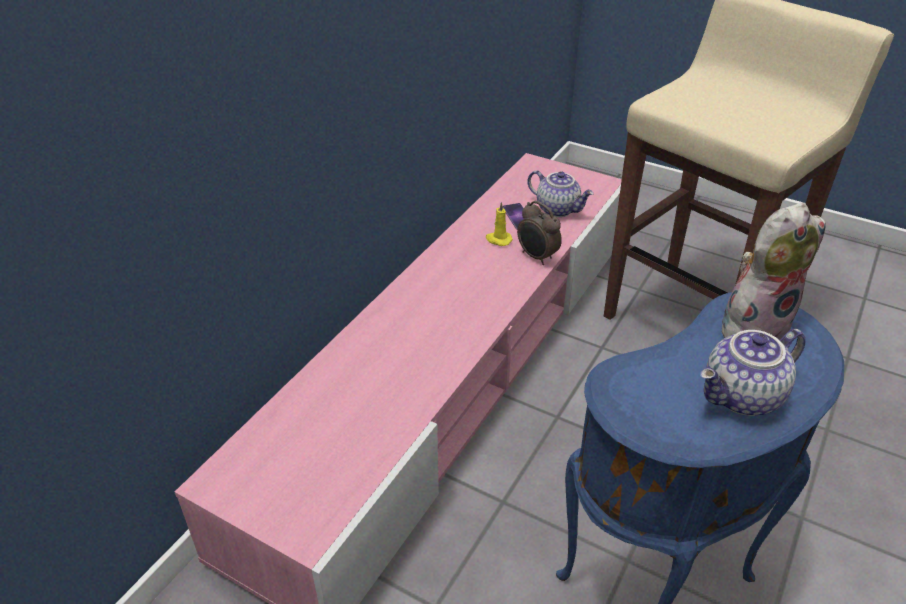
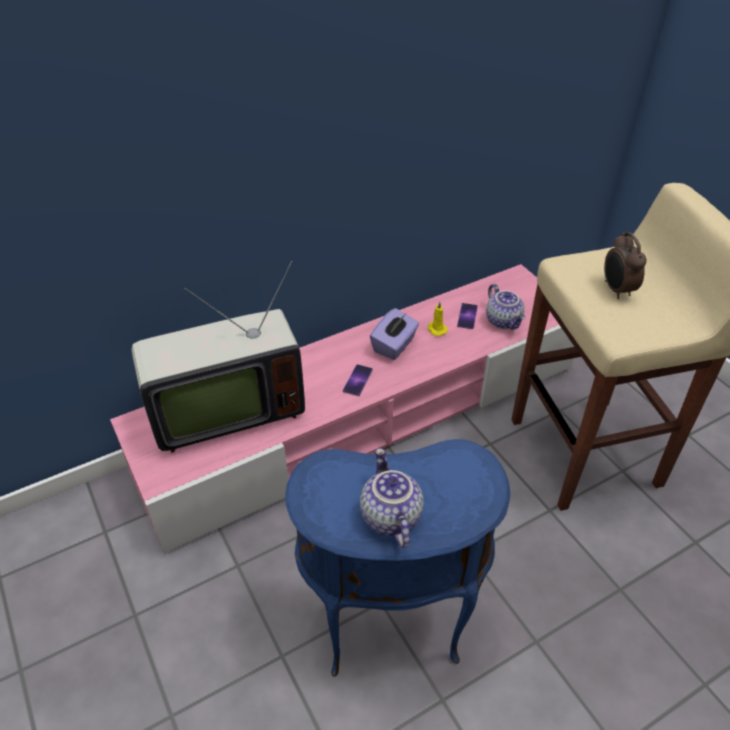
camera: 30 degrees right, 5 degrees up
(328, 415) = (224, 410): none -> television
(460, 320) = (357, 380): none -> phone
(468, 270) = (394, 345): none -> purple tissue box
(536, 257) = (453, 354): alarm clock -> alarm clock (616, 290)
(743, 397) = (389, 516): teapot -> teapot turned 75 degrees clockwise
(753, 327) = (451, 472): plush toy -> none

